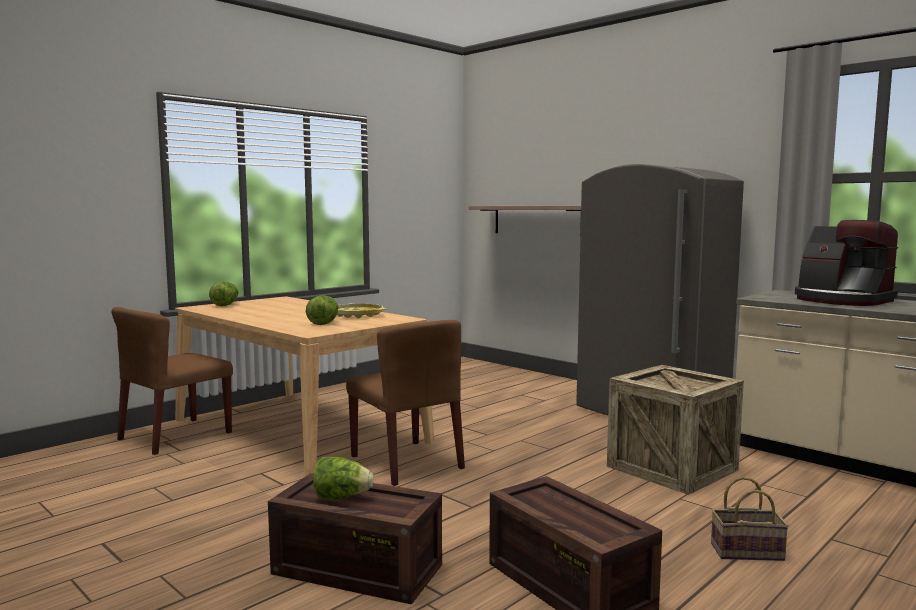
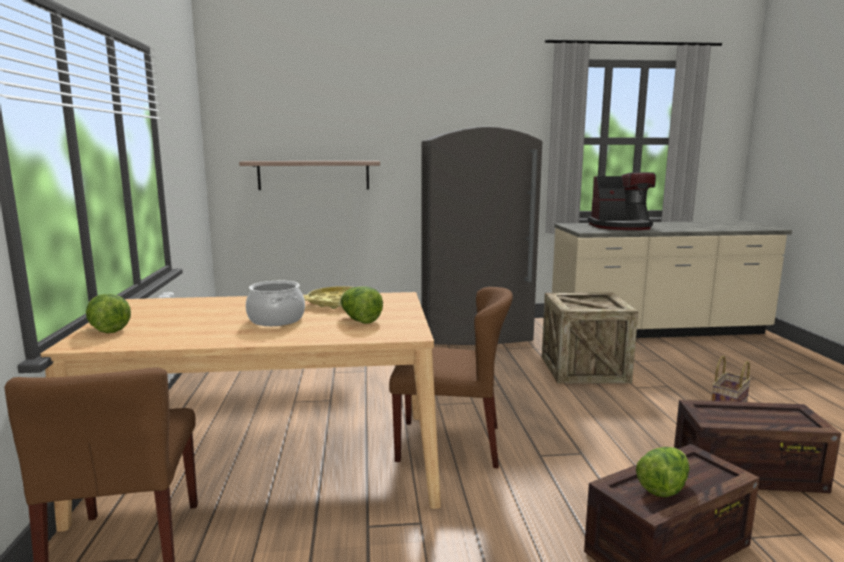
camera: 50 degrees left, 5 degrees up
(293, 315) = (277, 320): none -> cooking pot

